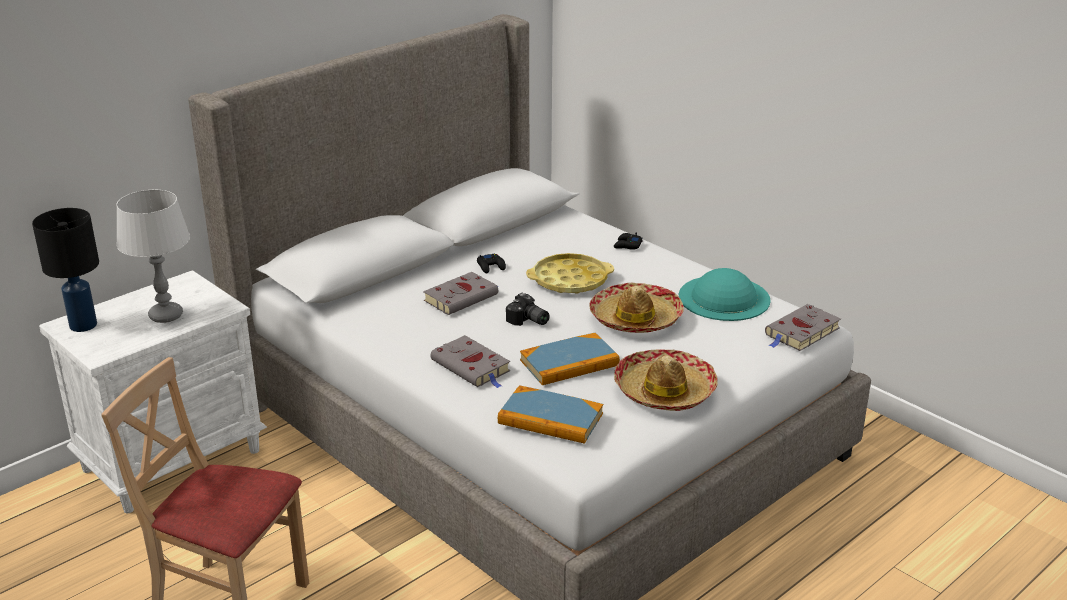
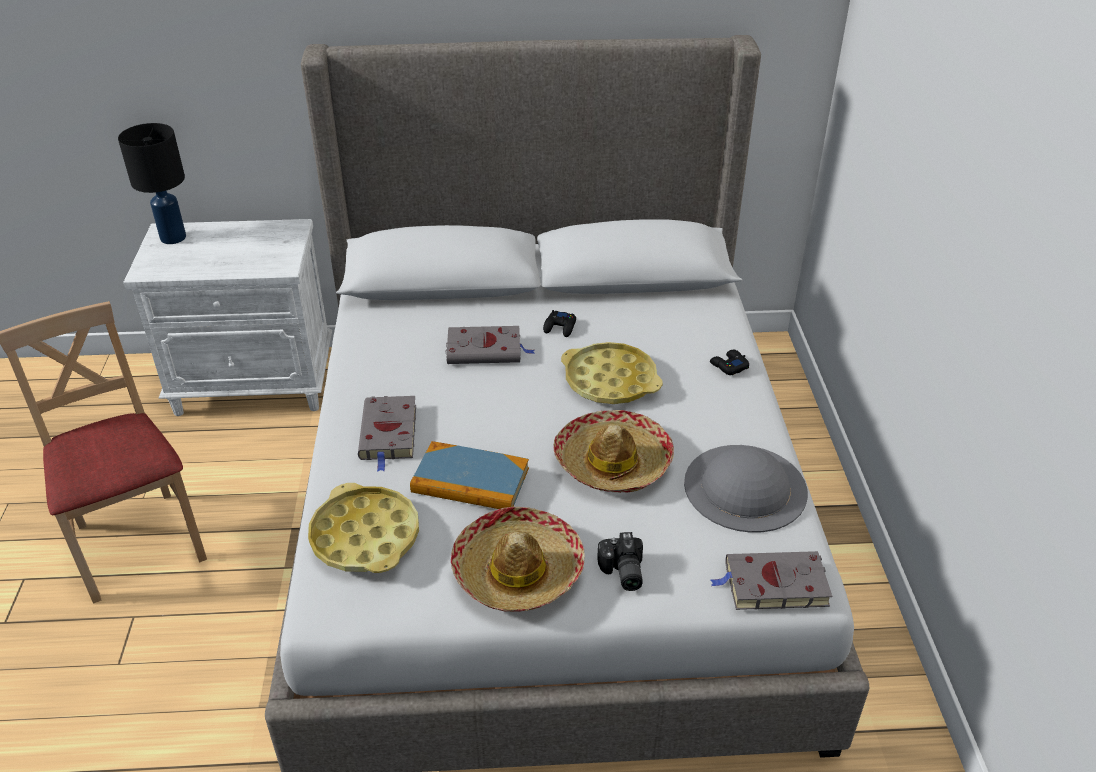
camera: 40 degrees right, 10 degrees up
(165, 315) = (233, 255): grey table lamp -> none
(528, 321) = (505, 409): camera -> camera (621, 572)
(550, 419) = (365, 536): book -> yellow tray
(724, 298) = (745, 487): turquoise hat -> grey hat

